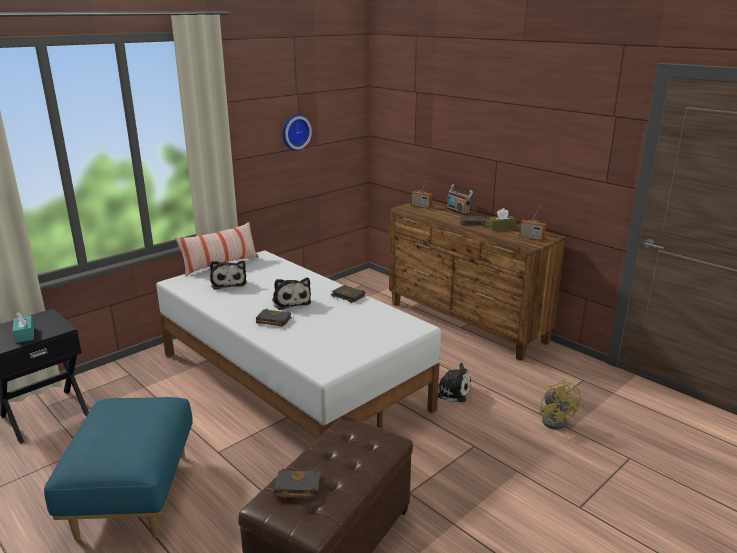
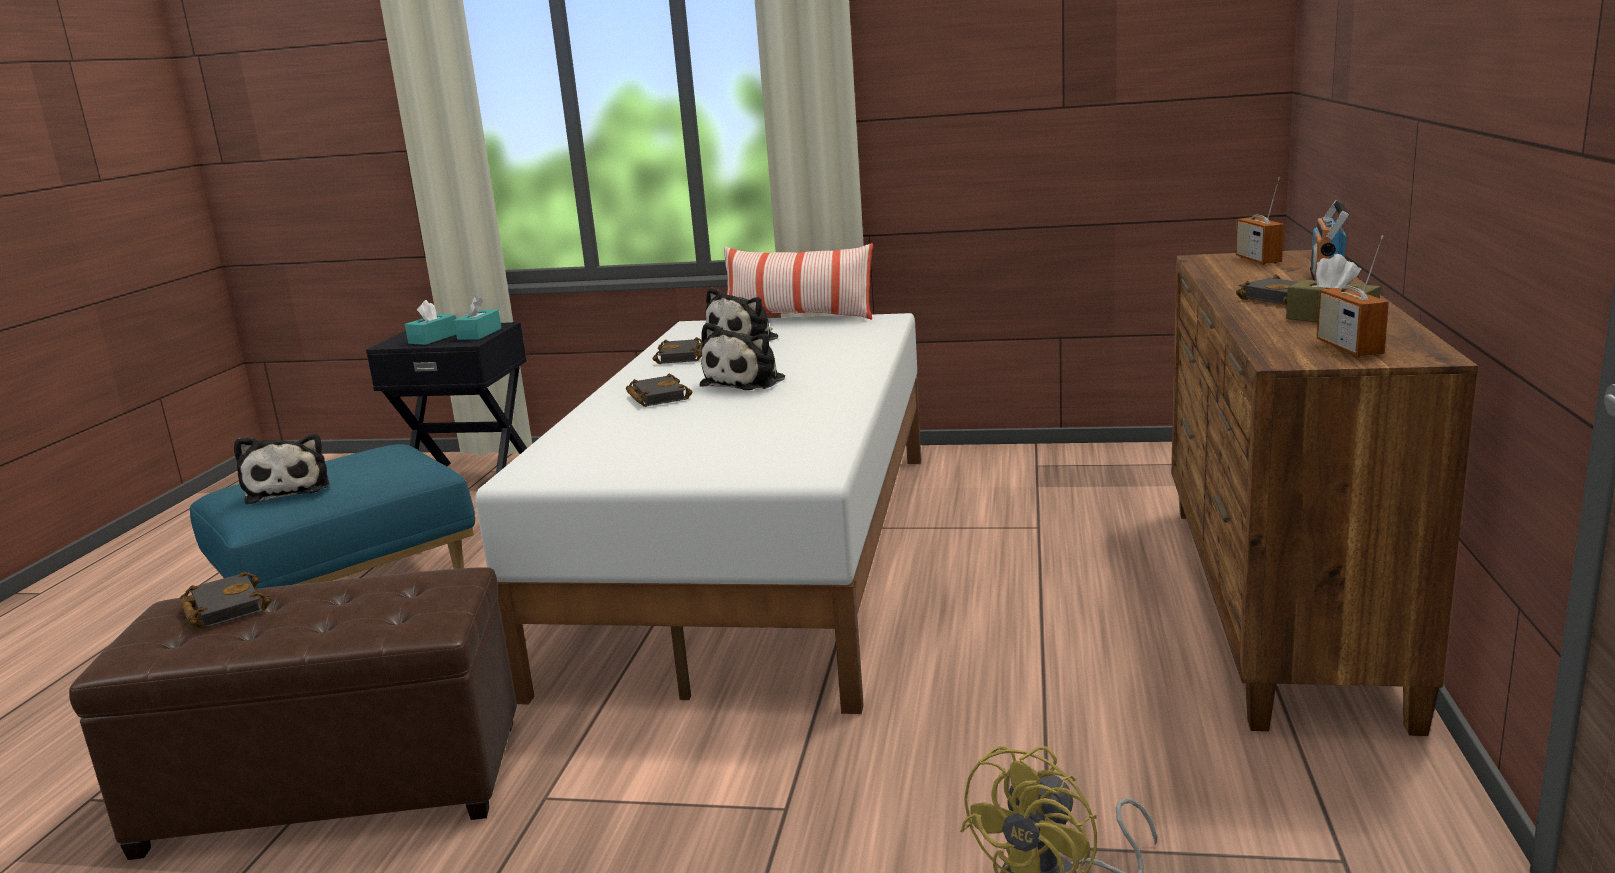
camera: 55 degrees right, 5 degrees down
(51, 322) = (479, 334): none -> turquoise tissue box
(294, 132) = (1045, 68): wall clock -> none
(349, 296) = (844, 398): black book -> black book (682, 357)
(451, 391) = (957, 701): plush toy -> plush toy (289, 488)

